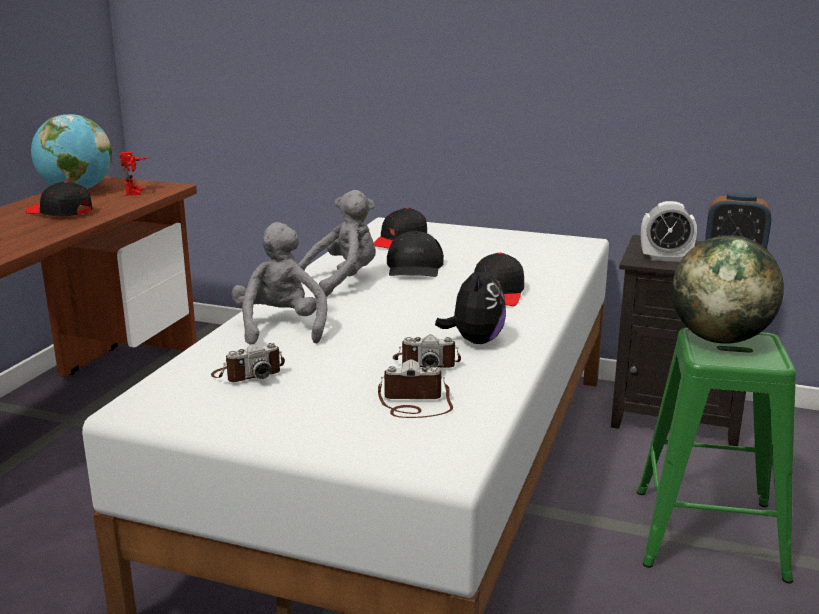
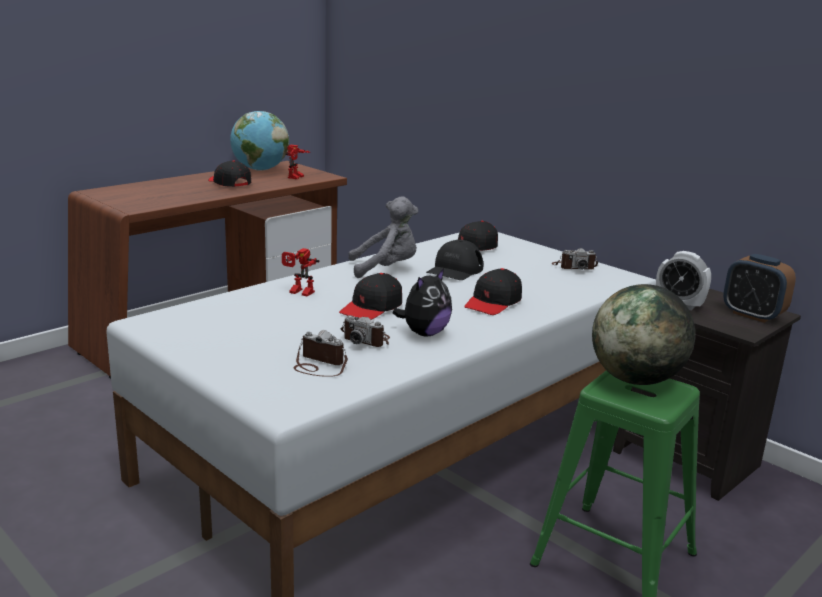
camera: 25 degrees right, 0 degrees up
(248, 374) = (237, 318): camera -> camera (574, 267)
(281, 328) = (298, 293): grey plush toy -> toy robot
(385, 326) = (372, 308): none -> black cap

